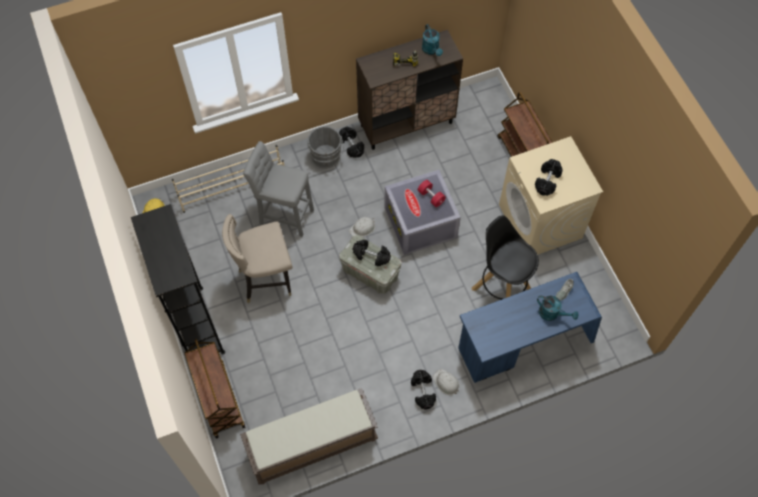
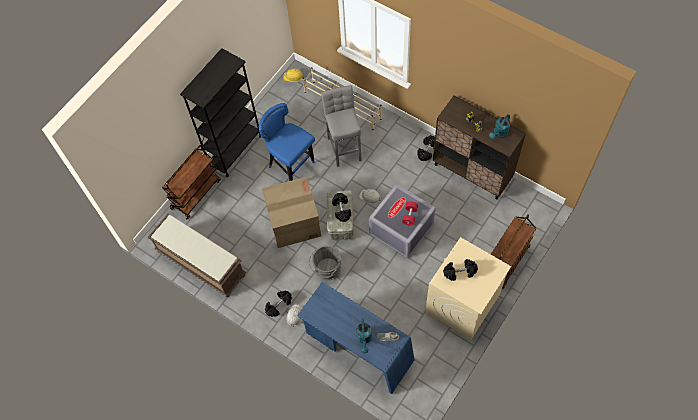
camera: 60 degrees right, 0 degrees up
(265, 280) = (291, 166): beige stool -> blue stool
(326, 158) = (405, 143): grey bucket -> grey bucket (327, 270)
(336, 318) = (293, 222): none -> cardboard box
(501, 289) = (388, 309): black stool -> none

